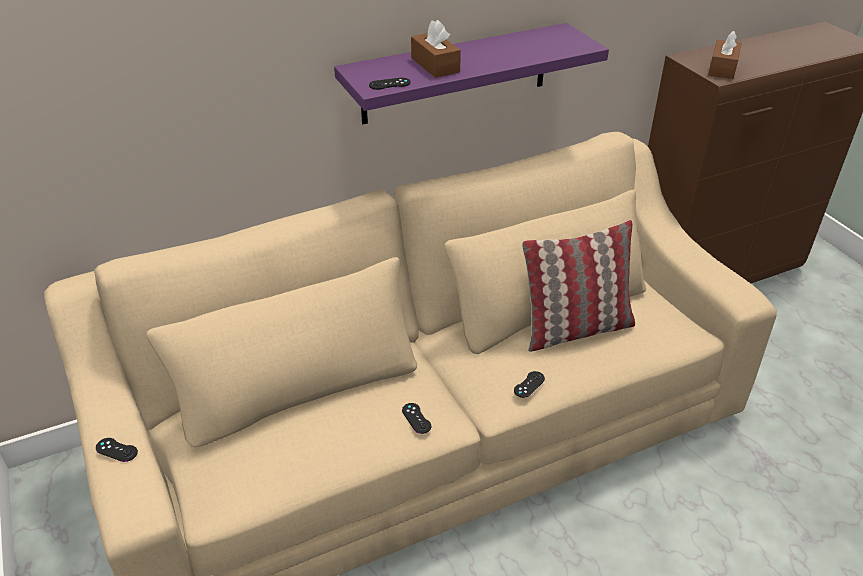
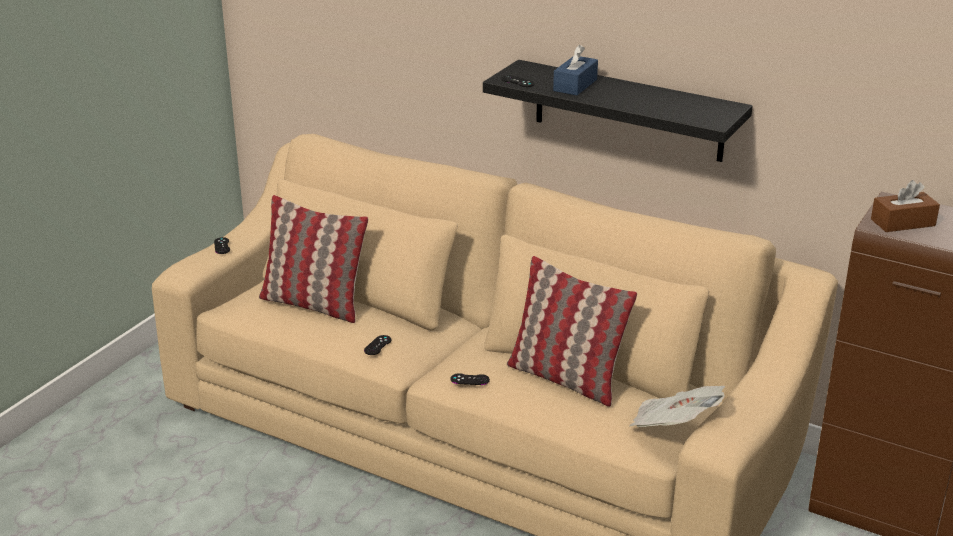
camera: 55 degrees right, 10 degrees down
(298, 430) = (314, 304): none -> pillow
(435, 65) = (575, 85): brown tissue box -> blue tissue box
(455, 74) = (628, 111): purple shelf -> black shelf
(677, 308) = (674, 426): none -> newspaper

